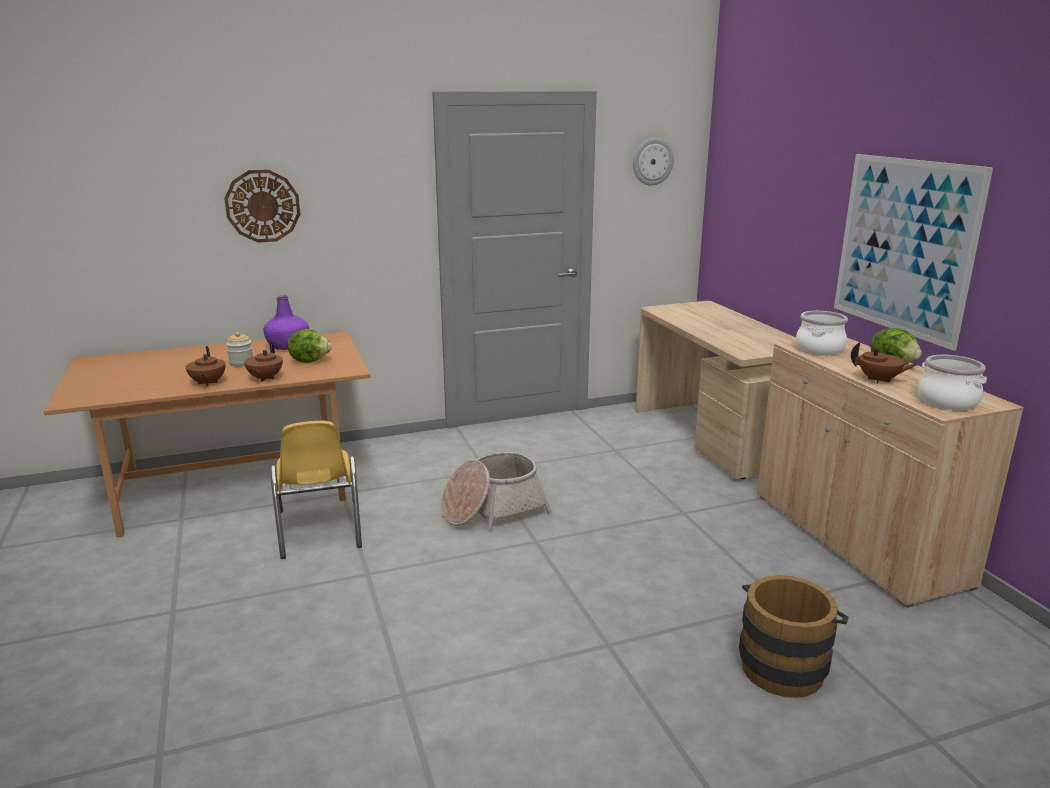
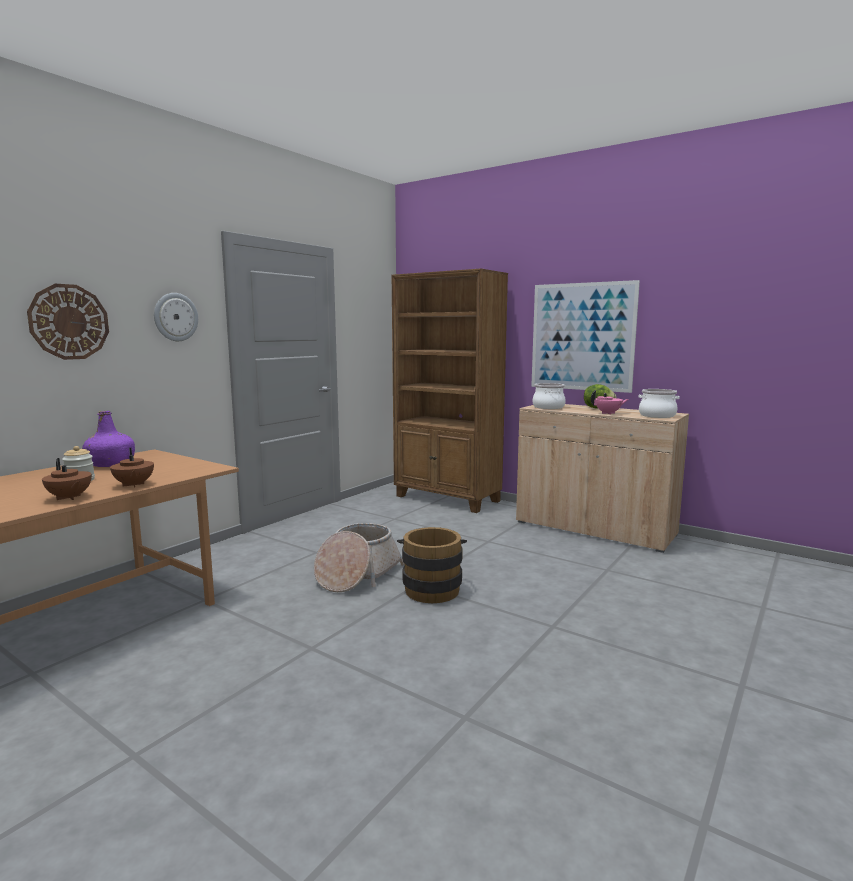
camera: 35 degrees left, 10 degrees down
(310, 361) = (158, 469): lettuce -> none
(319, 529) = (217, 632): yellow chair -> none
(652, 161) = (368, 305): wall clock -> wall clock (175, 317)
(714, 438) = (447, 499): beige desk -> brown bookcase
(784, 664) = (654, 599): brown bucket -> brown bucket (431, 588)
(879, 380) = (608, 413): brown teapot -> pink teapot

